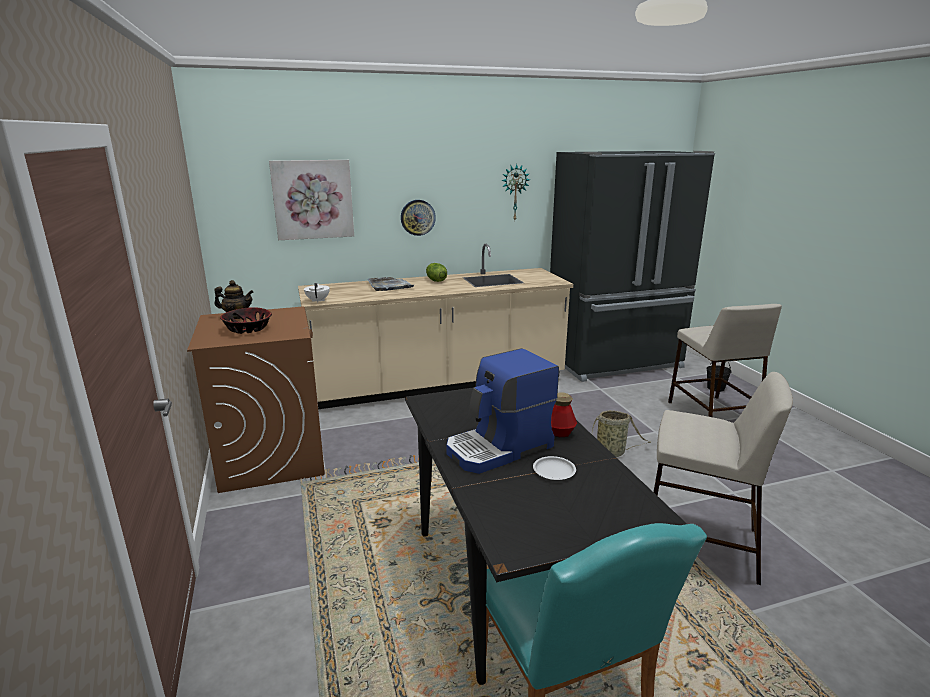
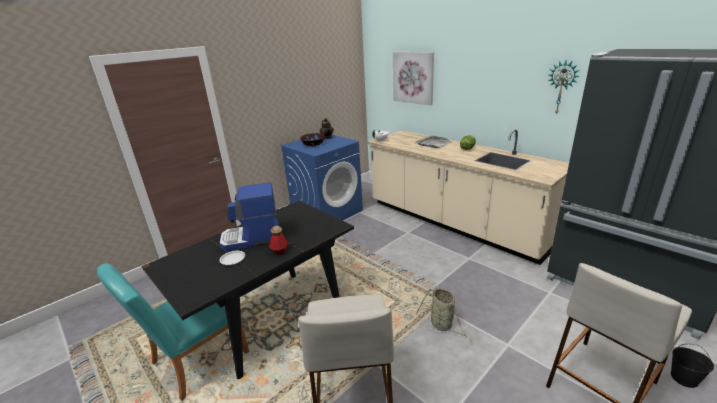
camera: 65 degrees right, 5 degrees up
(271, 456) = (327, 212): brown washing machine -> blue washing machine
(417, 217) = (474, 98): wall clock -> none
(500, 448) = (252, 238): coffee machine -> coffee machine turned 45 degrees counterclockwise

